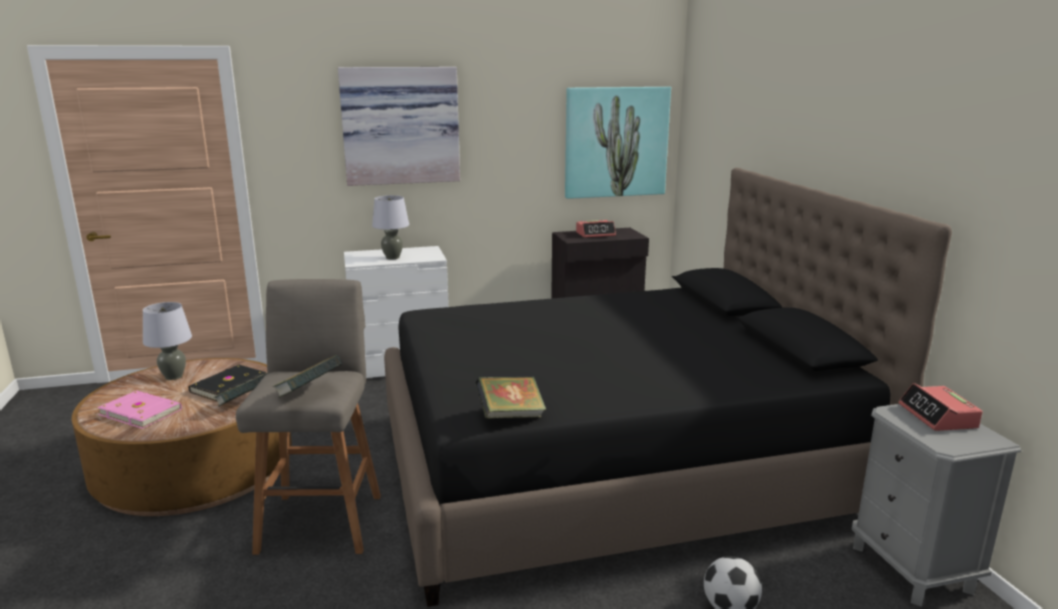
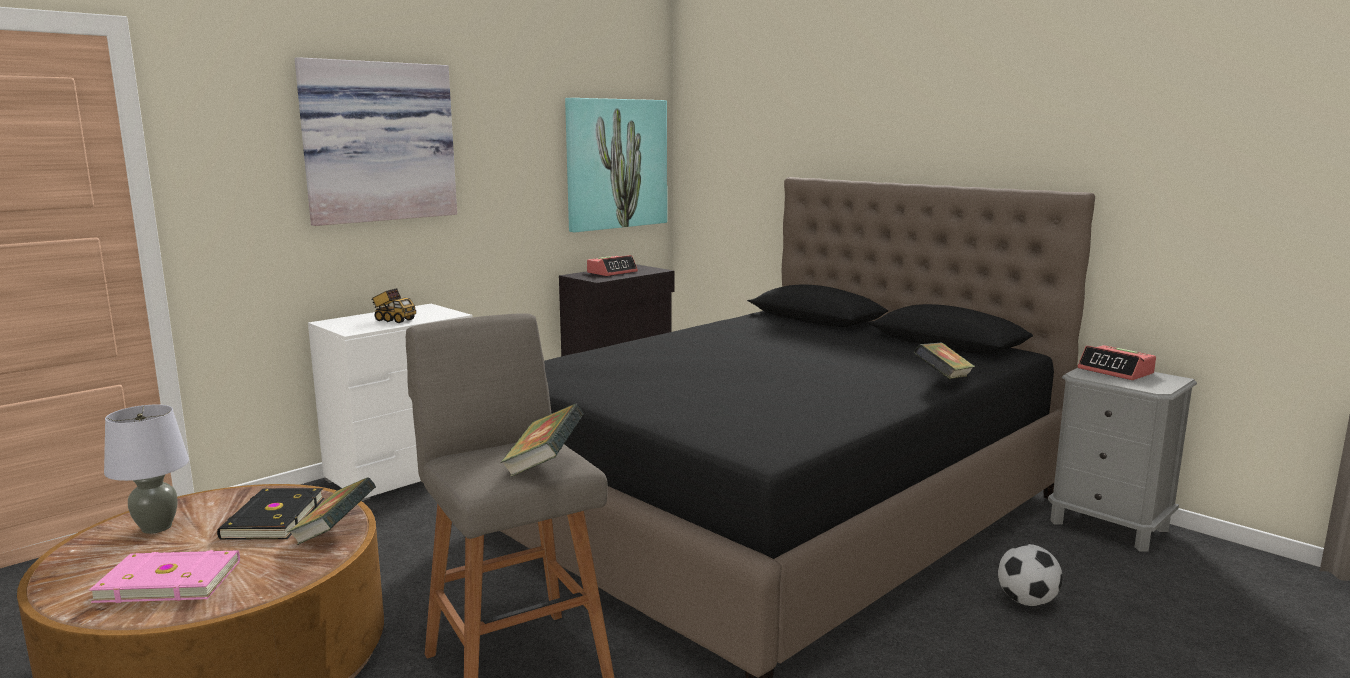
camera: 30 degrees left, 5 degrees down
(392, 257) = (394, 320): grey table lamp -> toy truck
(510, 415) = (805, 438): book -> book (943, 380)

